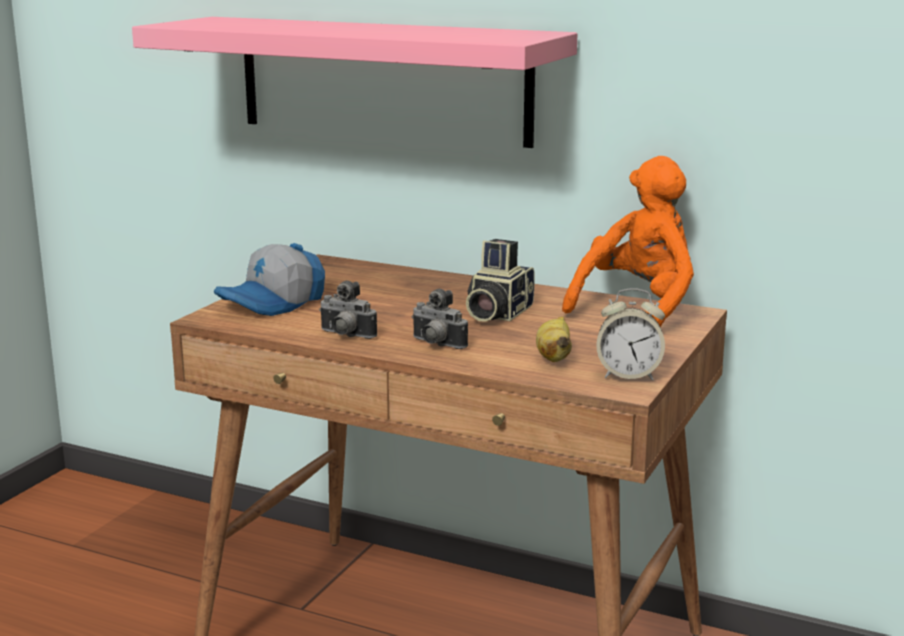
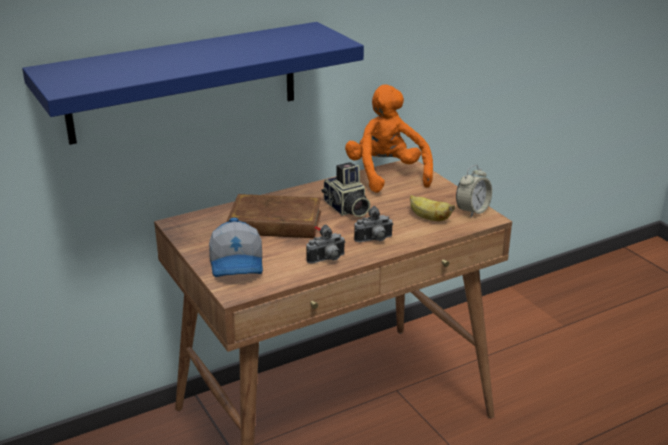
camera: 55 degrees left, 10 degrees up
(382, 80) = (184, 82): pink shelf -> blue shelf
(397, 295) = (276, 223): none -> brown book

